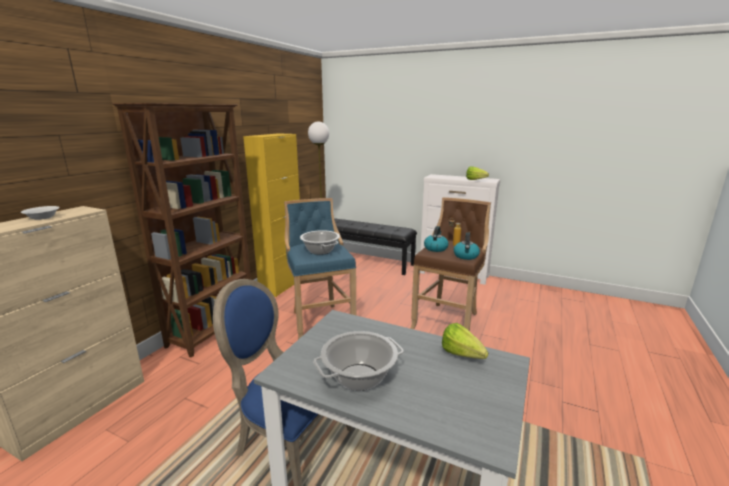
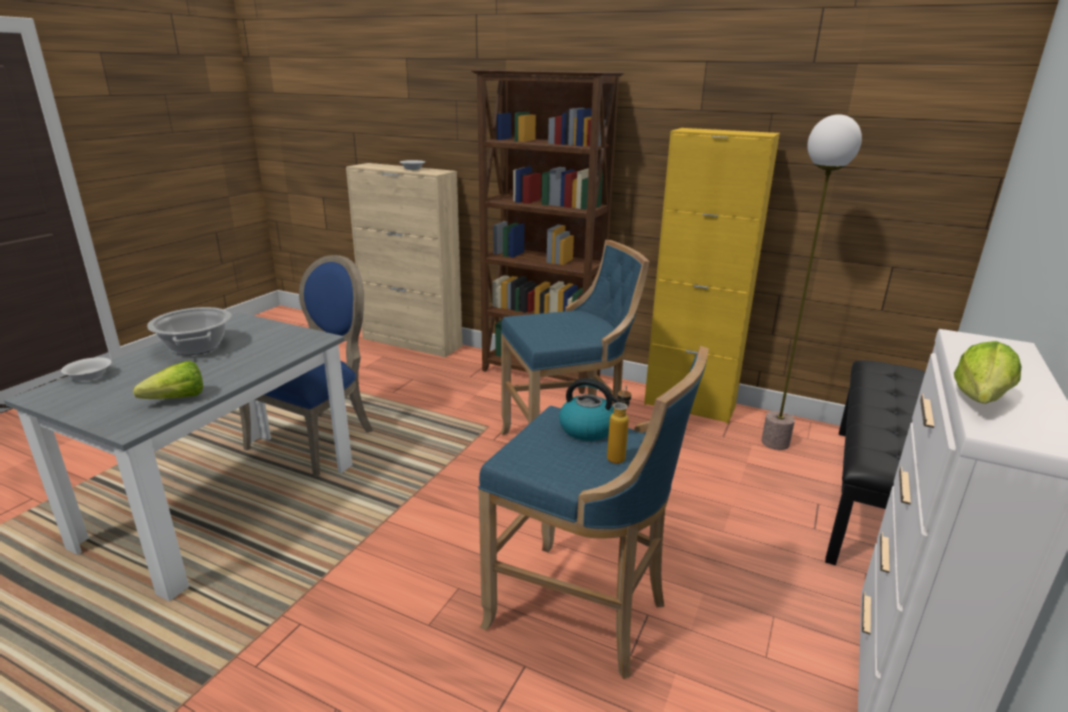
camera: 90 degrees right, 5 degrees up
(320, 251) = (561, 328): cooking pot -> none
(442, 426) = (89, 376): none -> white bowl
(448, 321) = (583, 613): brown stool -> blue stool
(466, 256) = (535, 461): kettle -> none

